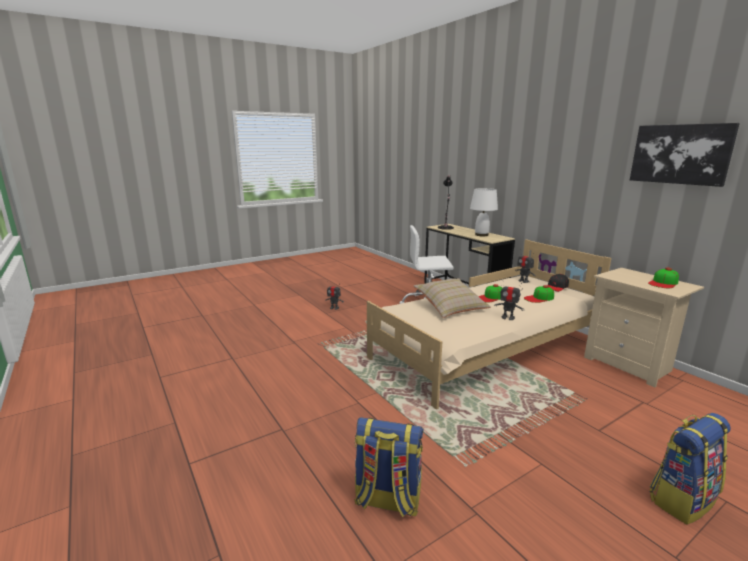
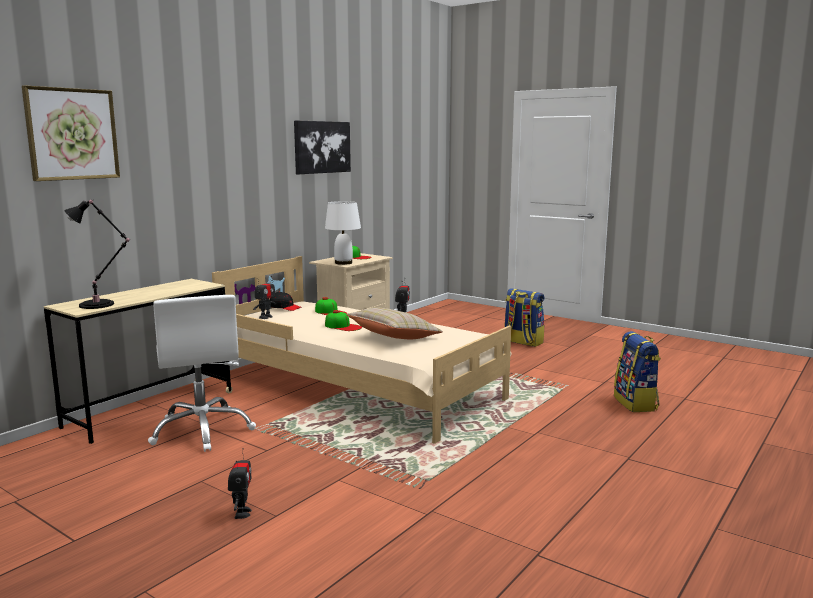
camera: 110 degrees left, 5 degrees down
(472, 141) = (72, 134): none -> picture
(481, 235) = (169, 289): white table lamp -> white table lamp (343, 263)

